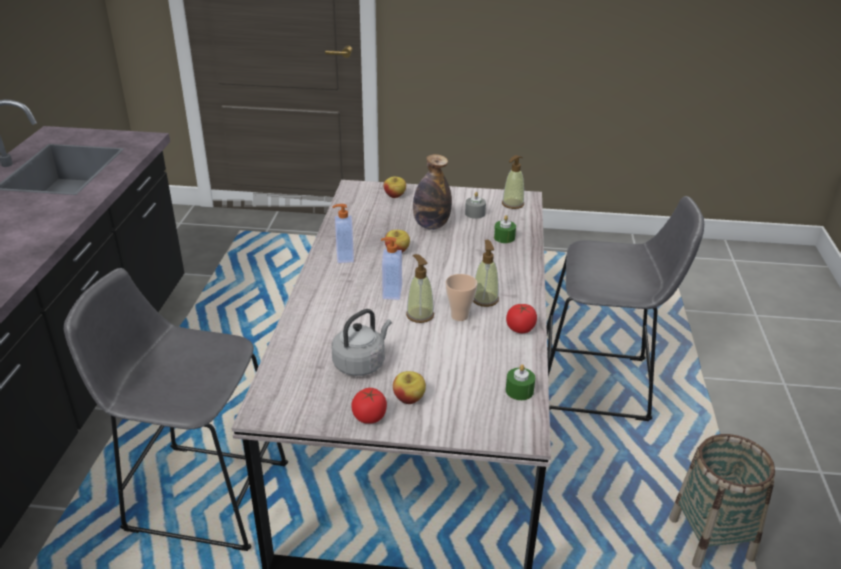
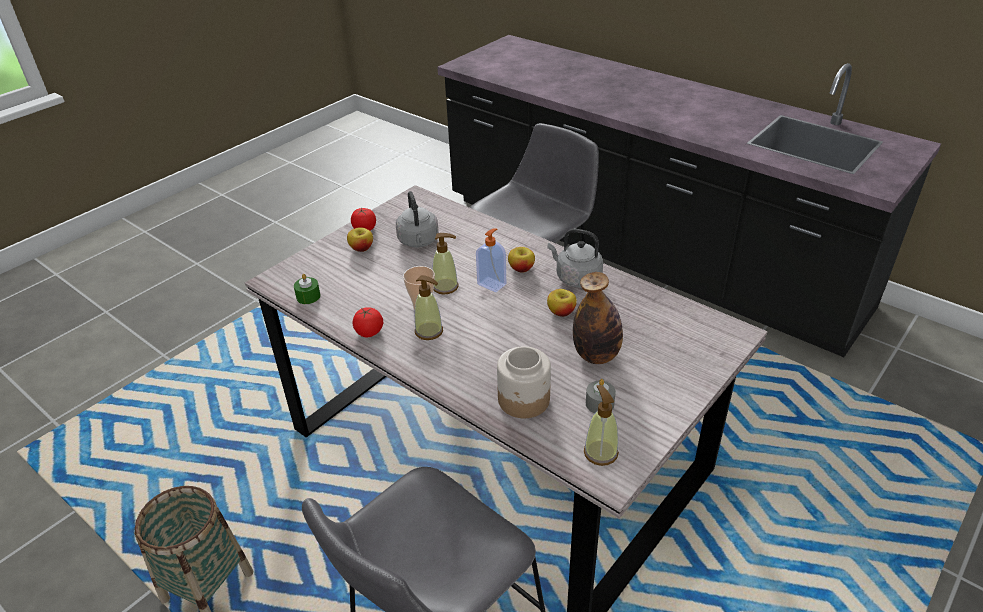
camera: 125 degrees right, 5 degrees up
(344, 257) = (576, 278): soap dispenser -> grey kettle
(394, 195) = (693, 356): apple -> apple (521, 269)
(504, 237) = (524, 400): green candle -> jar

